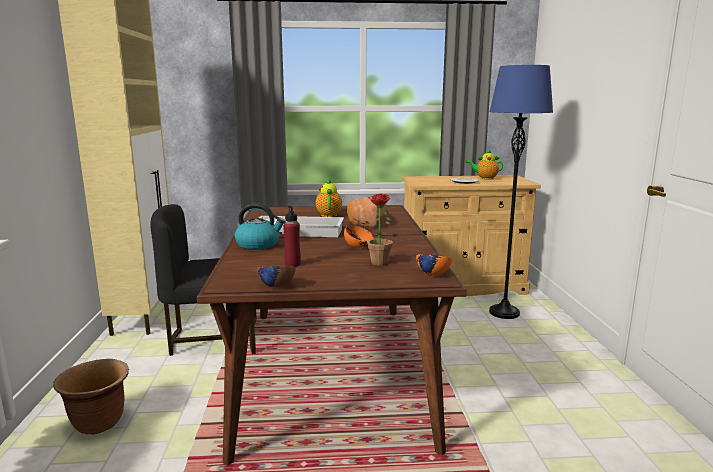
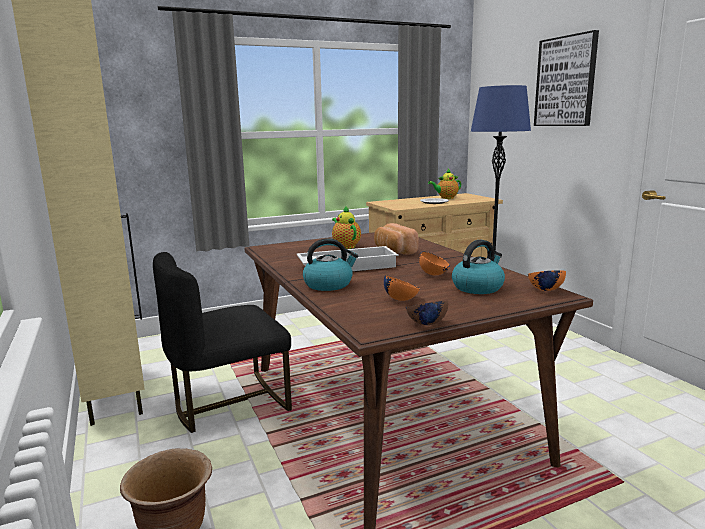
camera: 20 degrees left, 0 degrees up
(292, 264) = (401, 299): red bottle -> orange bowl
(375, 263) = (478, 287): potted plant -> kettle
(601, 60) = (566, 81): none -> picture

